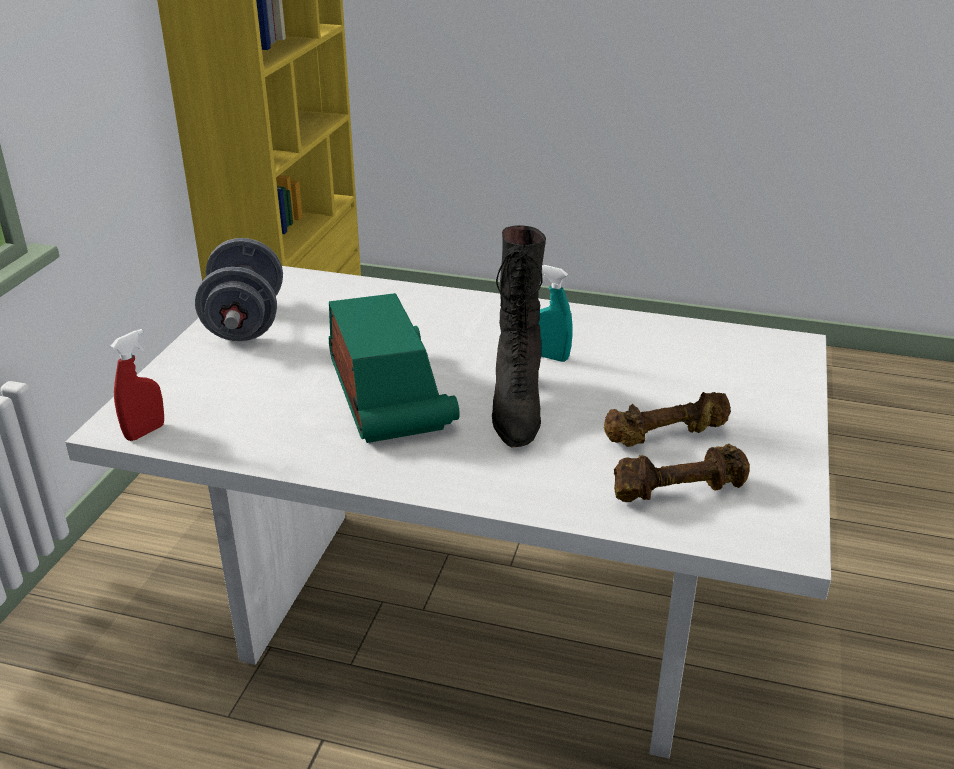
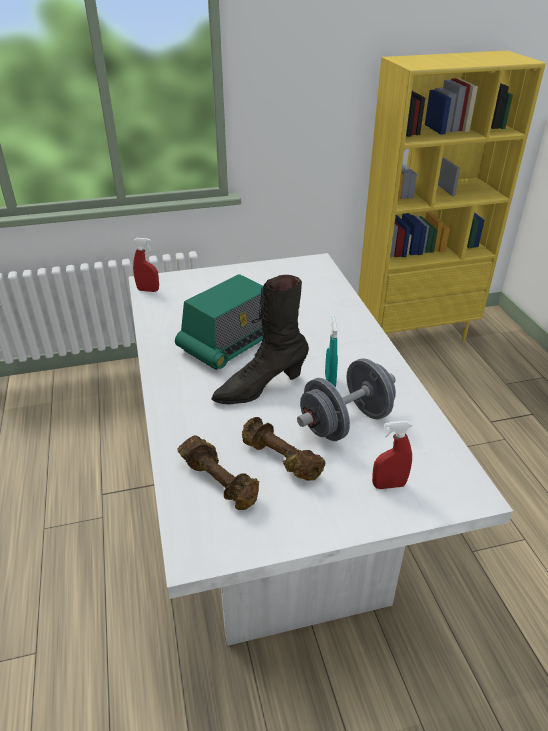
camera: 60 degrees right, 5 degrees up
(245, 323) = (263, 274): grey dumbbell -> grey dumbbell (345, 422)
(754, 383) = (389, 485): none -> red spray bottle

